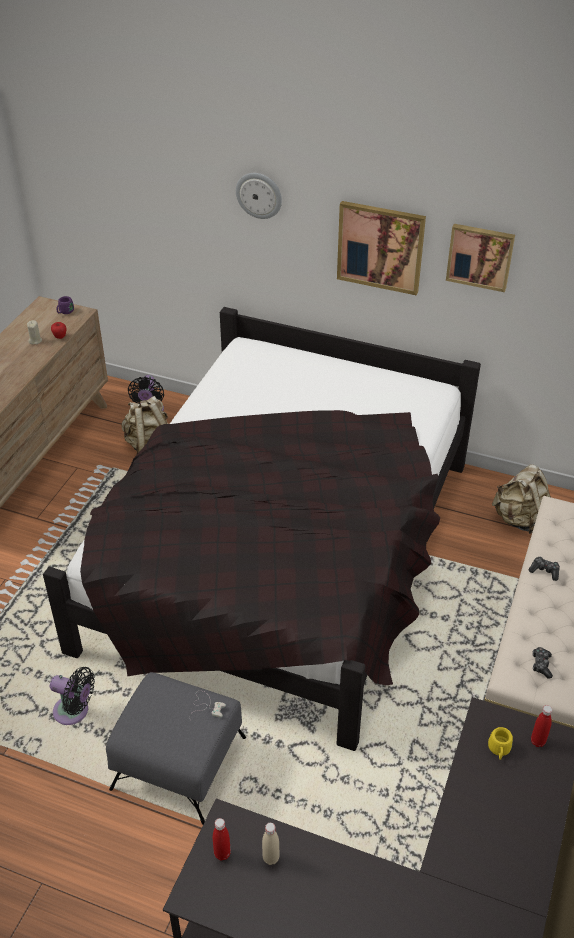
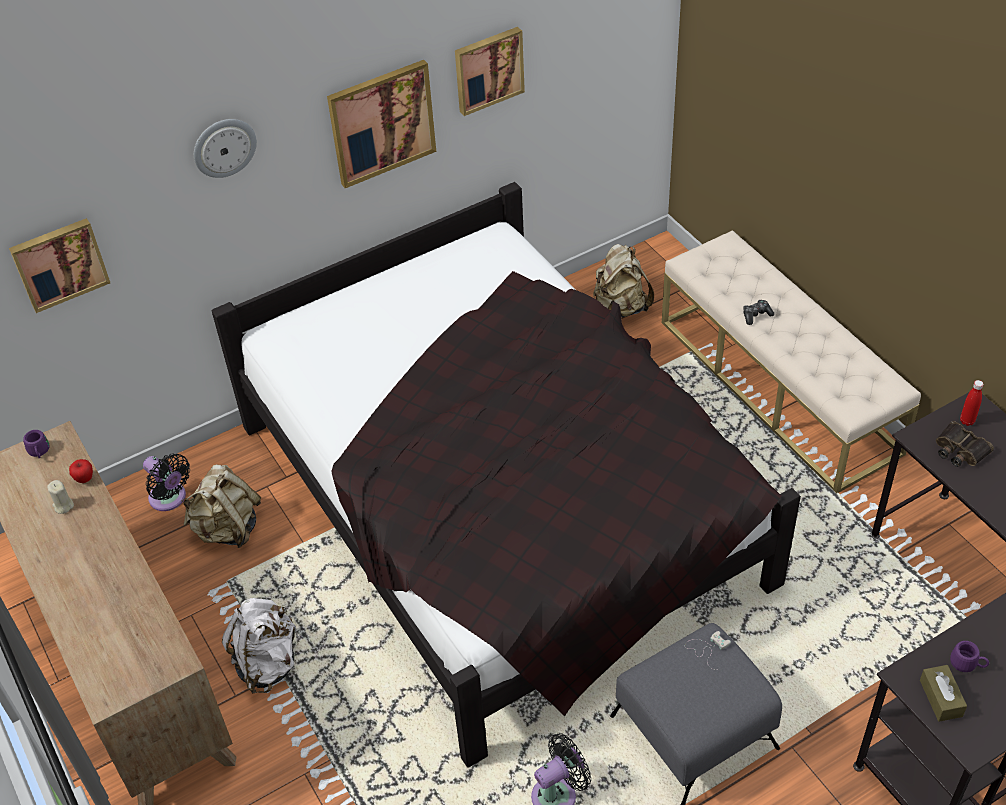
camera: 50 degrees left, 5 degrees up
(69, 518) = (267, 663): none -> white backpack
(138, 210) = (59, 263): none -> picture
(222, 854) = (941, 698): red bottle -> brown tissue box
(271, 858) = (967, 664): beige bottle -> purple mug
(499, 750) = (959, 450): yellow mug -> binoculars
(541, 665) = (854, 382): game controller -> none

